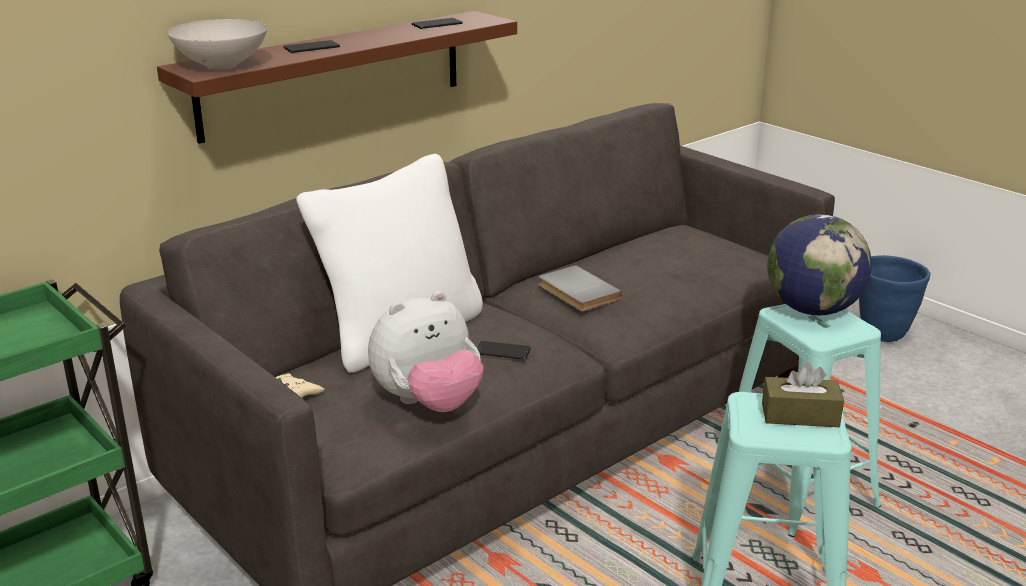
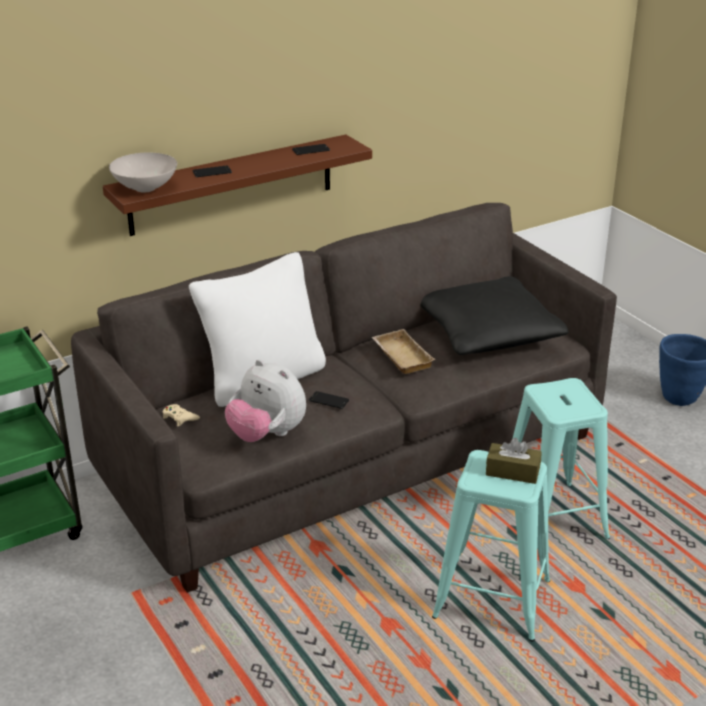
camera: 10 degrees right, 5 degrees up
(428, 403) = (267, 435): plush toy -> plush toy turned 60 degrees clockwise
(576, 292) = (400, 356): grey book -> beige tray
(676, 259) = (487, 334): none -> black pillow
(812, 310) = (565, 389): globe -> none

